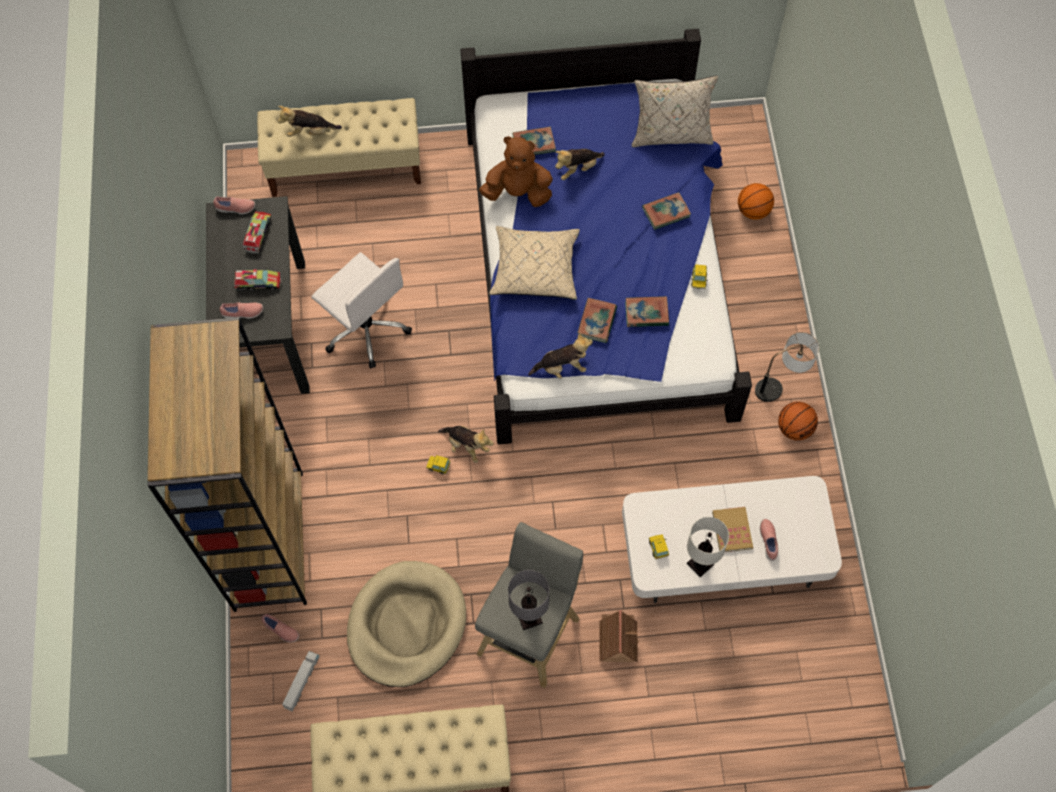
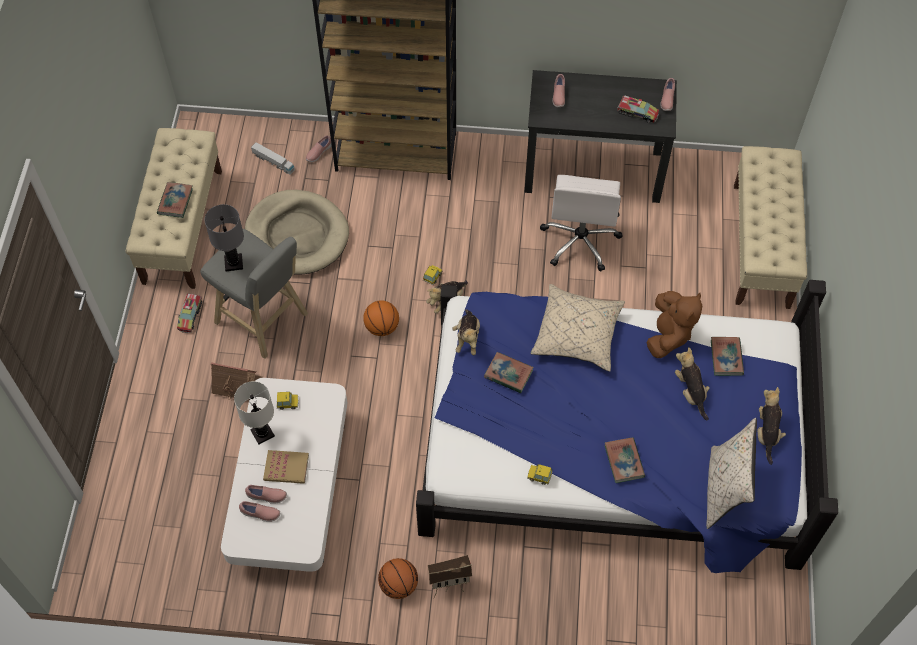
camera: 100 degrees right, 5 degrees down
(258, 283) = (587, 108): toy truck -> toy truck (190, 315)
(310, 132) = (770, 185): plush toy -> plush toy (767, 432)
(366, 328) = (580, 241): white office chair -> white office chair turned 45 degrees counterclockwise
(646, 313) = (509, 419): book -> book (175, 201)
(753, 211) = (664, 611): basketball -> basketball (382, 327)
(780, 385) = (449, 584): table lamp -> toy house
(789, 542) = (260, 514): none -> pink shoe

